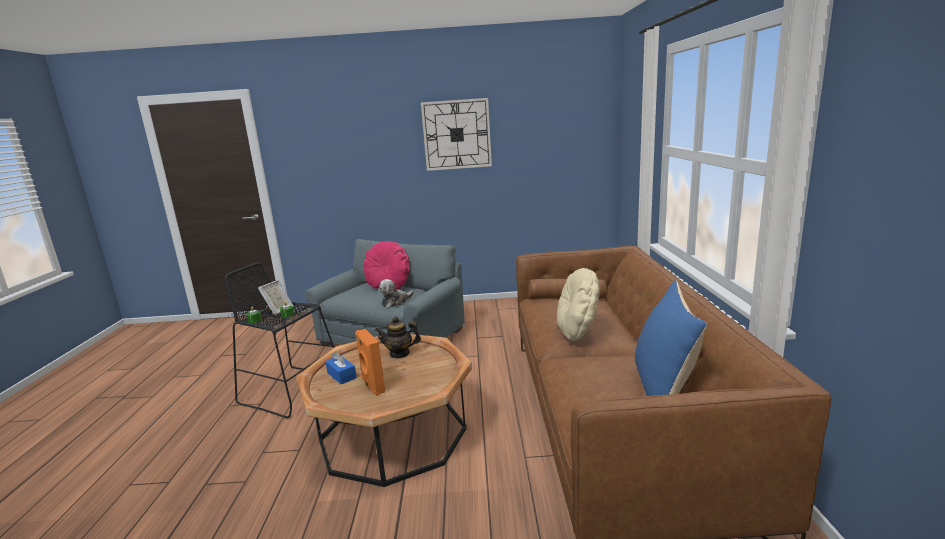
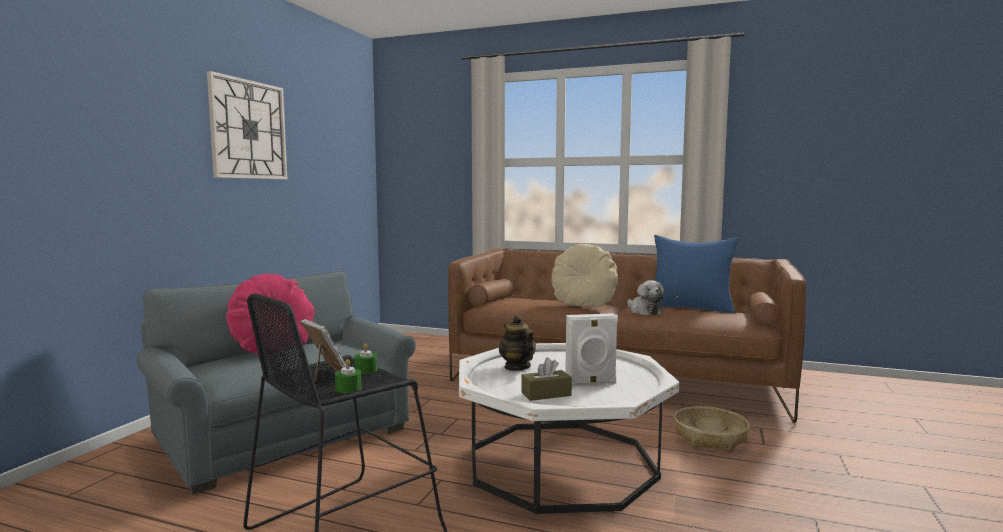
camera: 70 degrees left, 10 degrees down
(341, 375) = (546, 394): blue tissue box -> brown tissue box
(372, 386) = (591, 383): orange speaker -> white speaker
(393, 434) = (561, 463): brown coffee table -> white coffee table
(395, 302) = (347, 352): plush toy -> plush toy (644, 311)
(400, 353) = (517, 367): teapot -> teapot turned 135 degrees clockwise
(487, 509) = (710, 437): none -> basket

